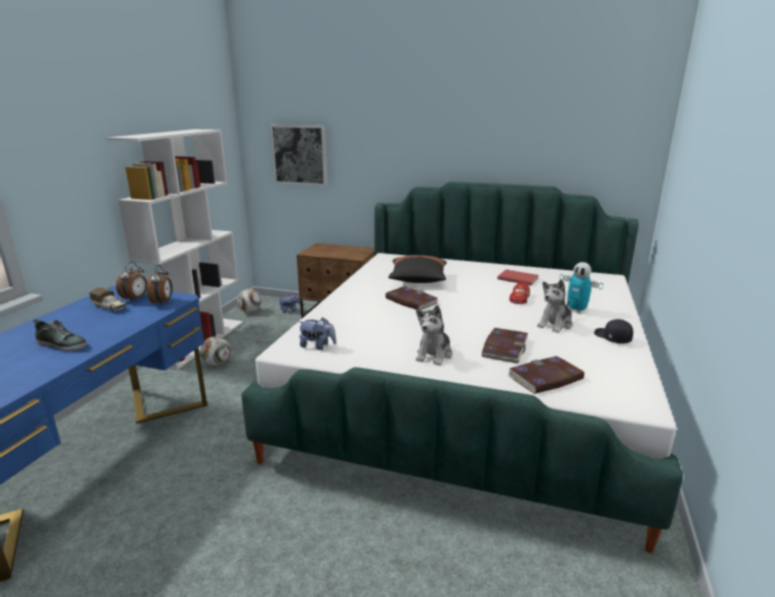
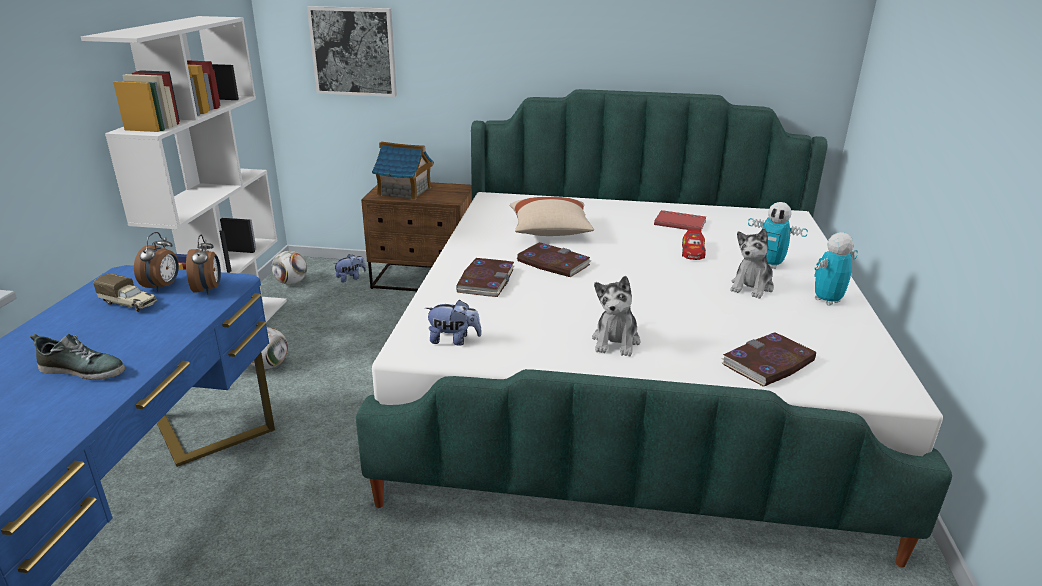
camera: 10 degrees left, 5 degrees up
(328, 251) = (405, 191): none -> toy house
(418, 280) = (550, 232): black pillow -> beige pillow
(504, 347) = (701, 324): book -> book (485, 280)
(612, 338) = (827, 301): black cap -> toy robot

